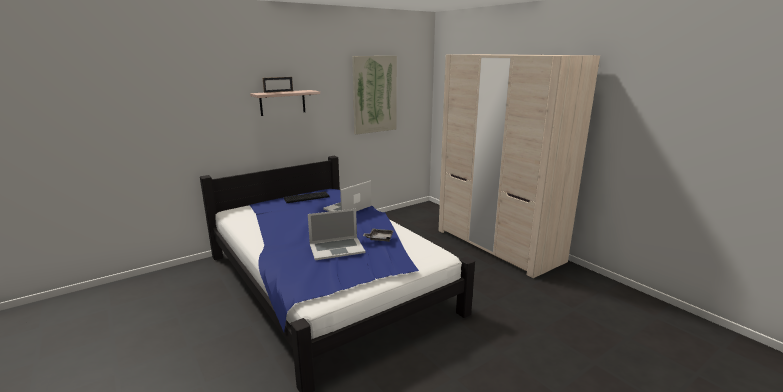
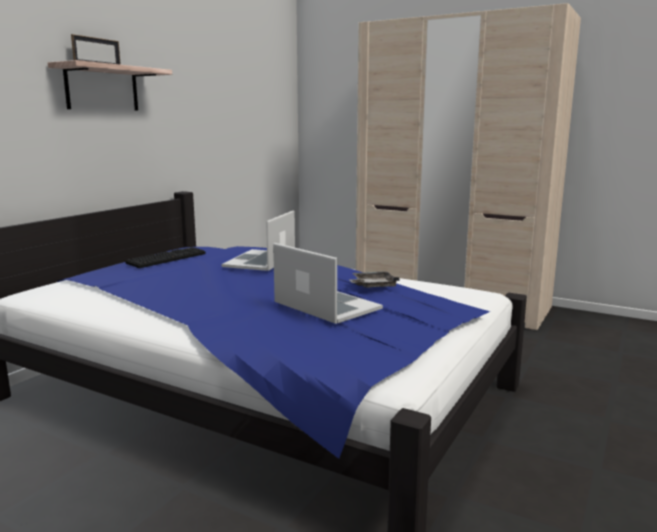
camera: 25 degrees left, 5 degrees down
(336, 248) = (326, 305): laptop -> laptop turned 90 degrees counterclockwise
(374, 94) = (231, 93): picture -> none

